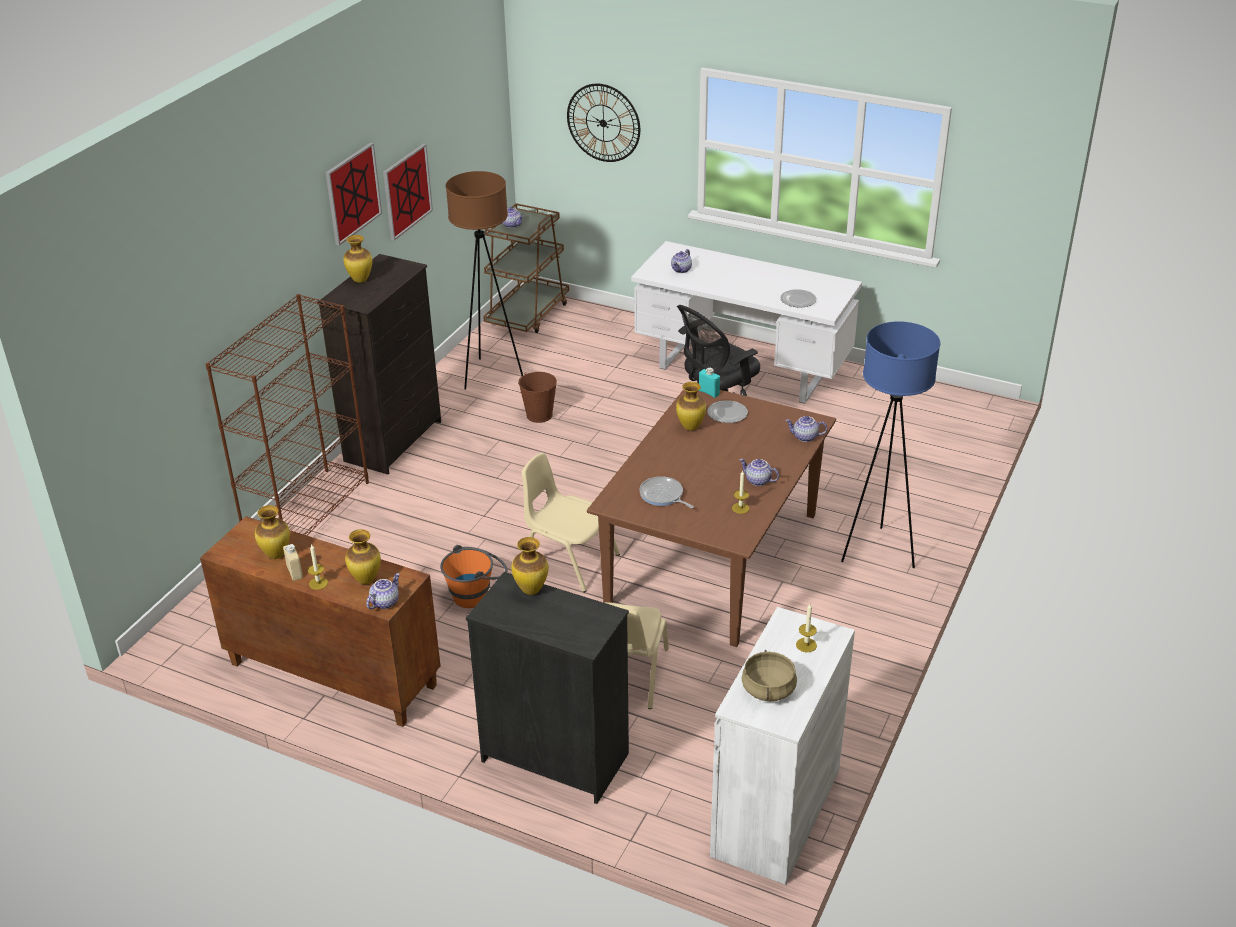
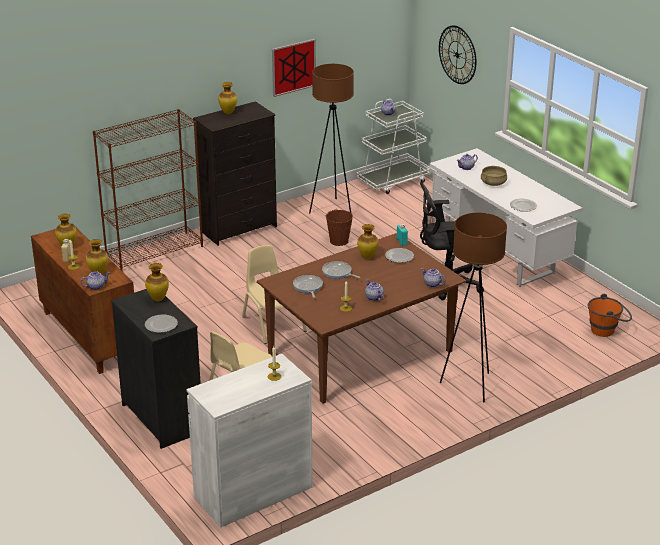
camera: 30 degrees right, 5 degrees down
(353, 193) = (240, 56): picture -> none
(476, 594) = (203, 323): orange bucket -> orange bucket (607, 330)
(527, 314) = (393, 181): brown cart -> white cart
(579, 628) = (161, 325): none -> plate
(678, 462) = (338, 273): none -> frying pan
(767, 689) = (227, 388): beige cooking pot -> beige cooking pot (493, 183)
(877, 552) = (470, 385): blue floor lamp -> brown floor lamp

